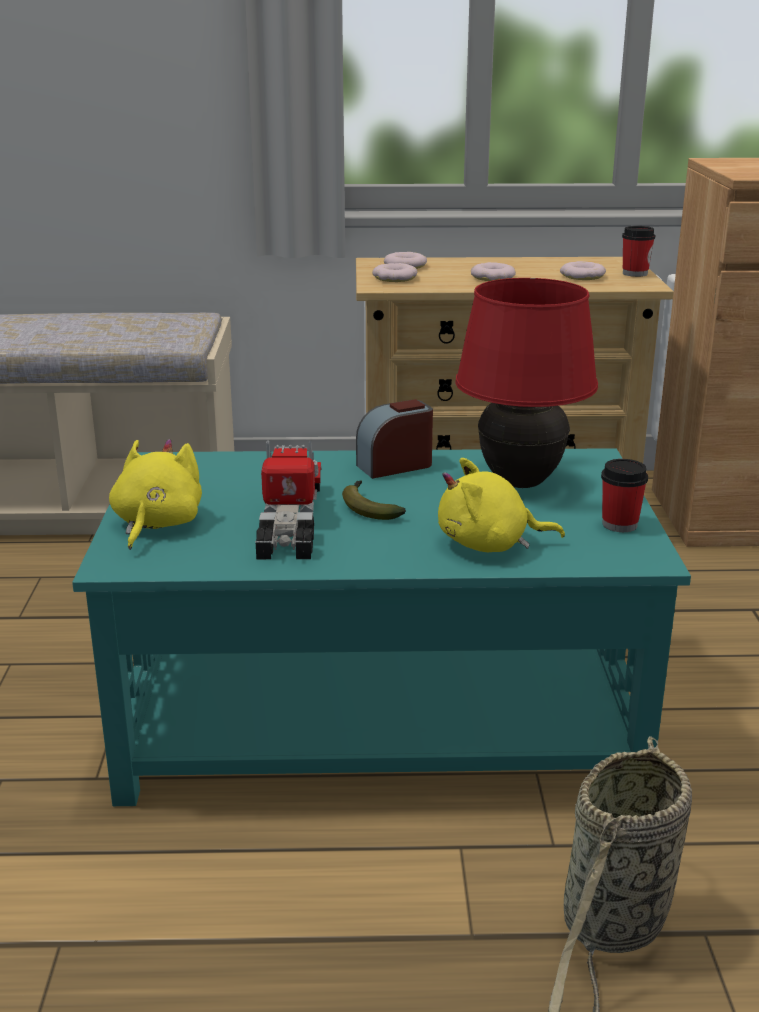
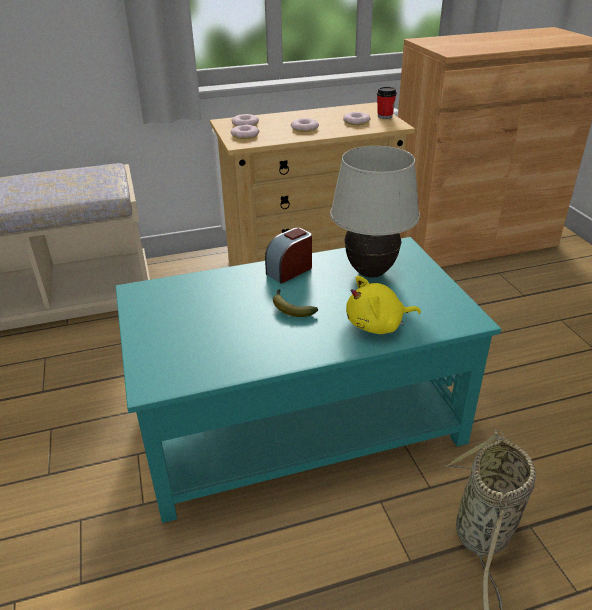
camera: 15 degrees left, 10 degrees up
(156, 524) = (161, 346): yellow plush toy -> none
(290, 520) = (247, 327): toy truck -> none
(521, 483) = (371, 272): red table lamp -> white table lamp
(619, 524) = (443, 296): cup -> none

